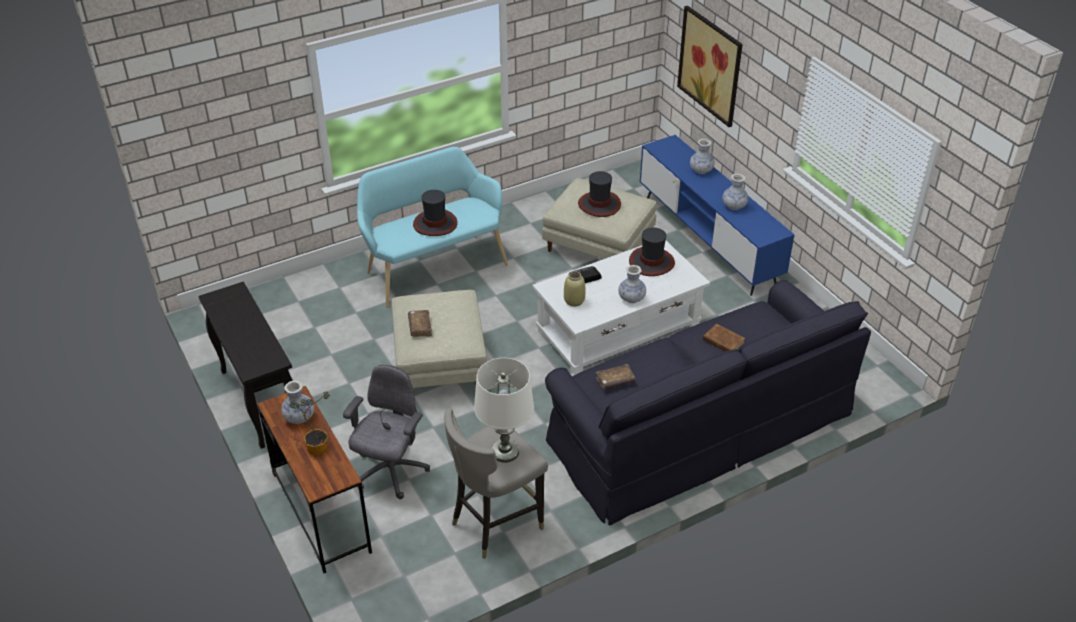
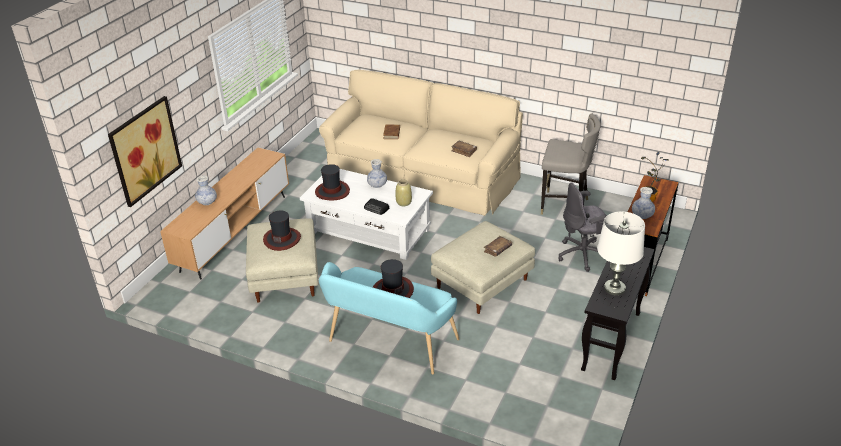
camera: 125 degrees left, 5 degrees down
(505, 452) = (563, 148): white table lamp -> white table lamp (614, 288)
(698, 426) = (420, 175): black sofa -> beige sofa
(707, 240) = (235, 233): blue tv stand -> brown tv stand
(734, 206) = (244, 175): vase -> none

